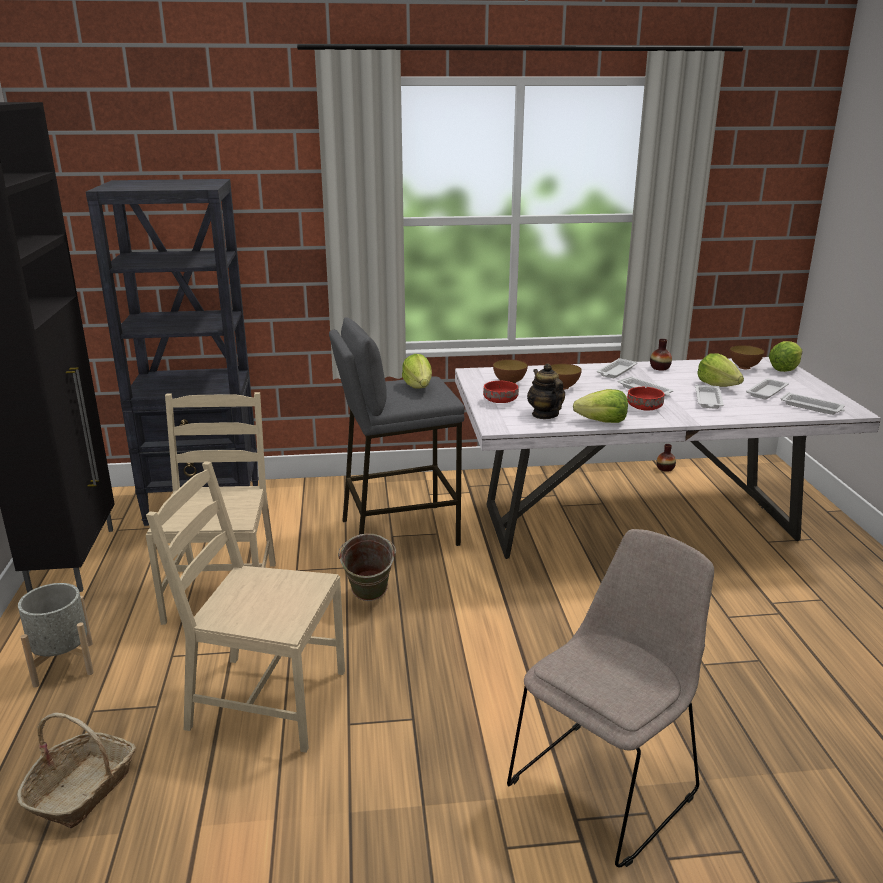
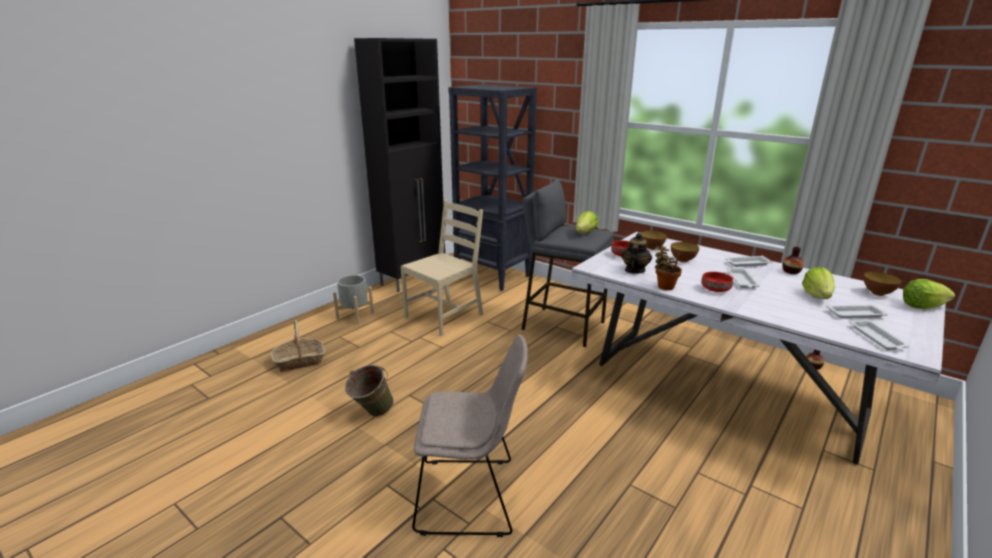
camera: 45 degrees right, 0 degrees up
(265, 701) = (394, 367): beige chair -> none
(368, 599) = (498, 349): green bucket -> green bucket (371, 414)
(602, 421) = (664, 286): lettuce -> potted plant
(708, 400) = (782, 302): white tray -> none

